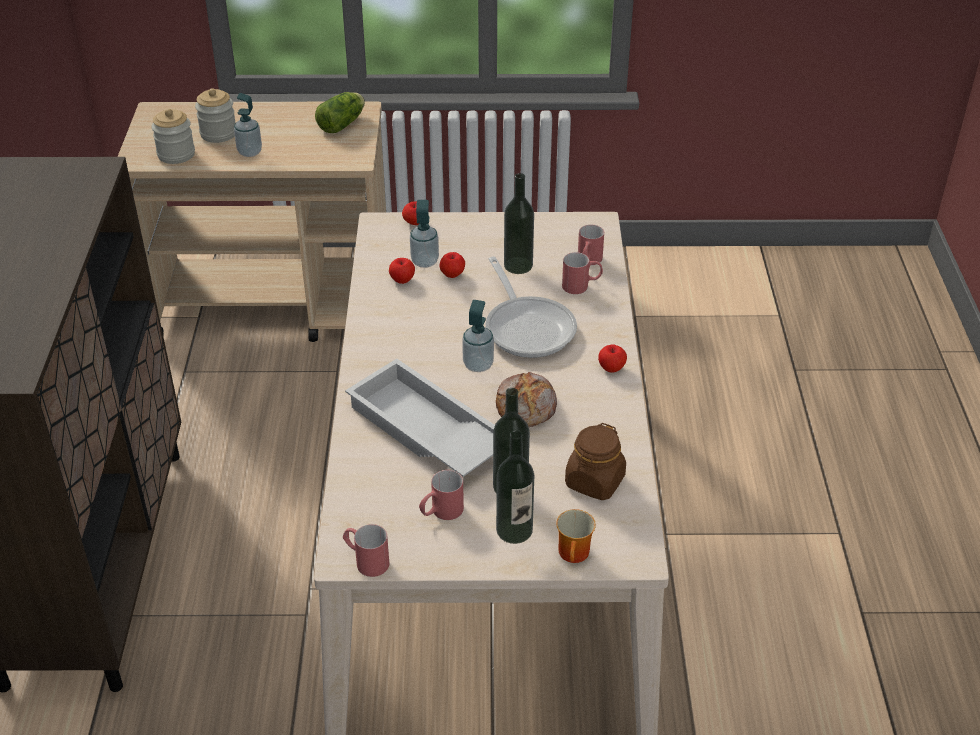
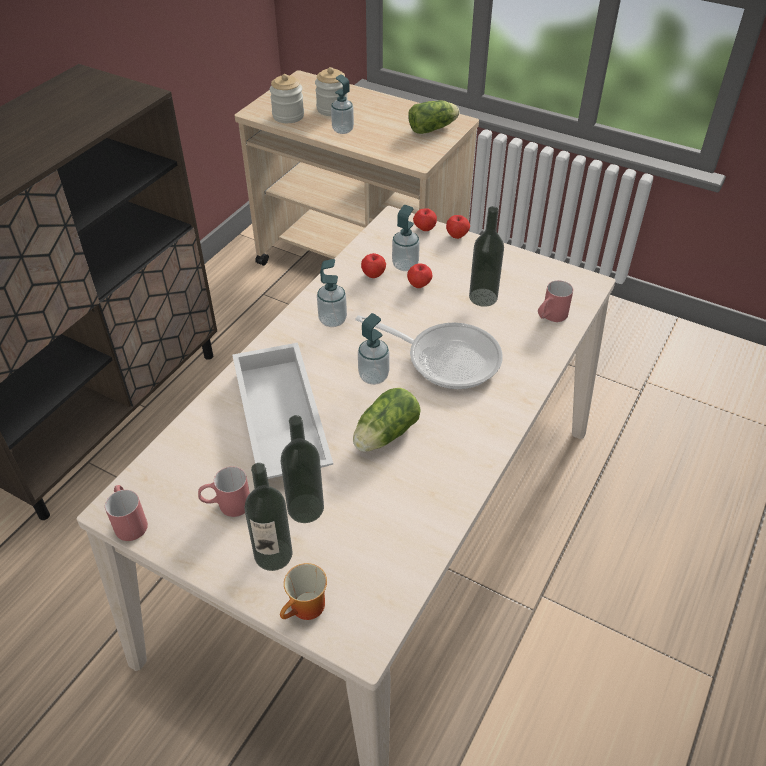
camera: 30 degrees right, 5 degrees up
(399, 332) = (332, 320): none -> soap dispenser
(527, 407) = (383, 435): bread -> lettuce
(528, 327) = (446, 358): frying pan -> frying pan turned 75 degrees counterclockwise
(581, 286) = (526, 337): red mug -> none
(594, 482) = (385, 540): brown jar -> none
(611, 368) = (492, 430): apple -> apple (457, 235)

